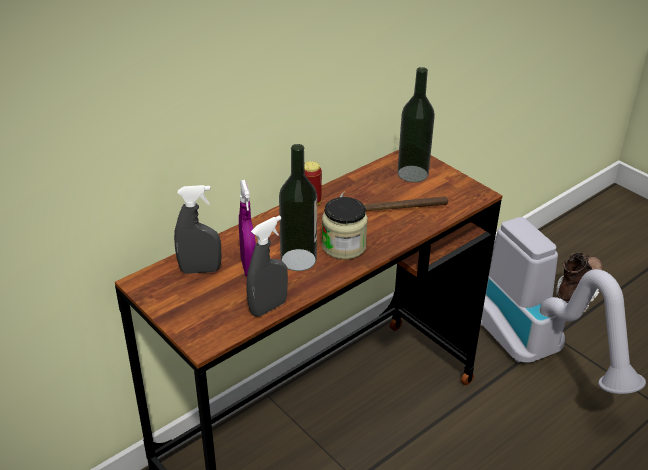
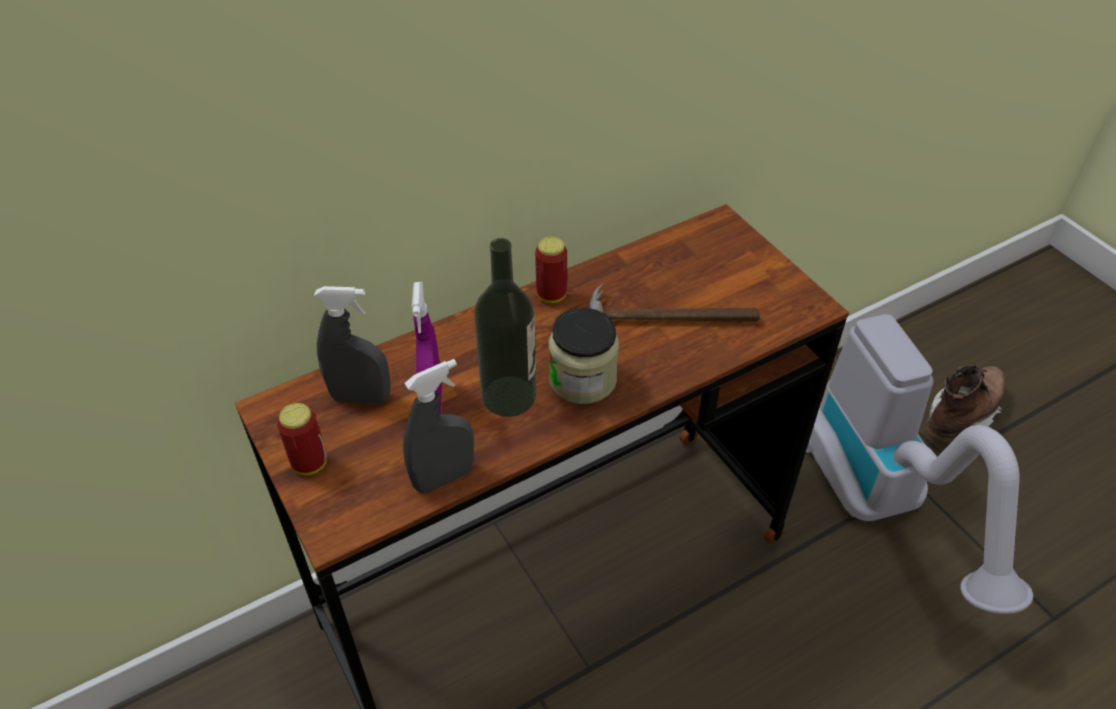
camera: 10 degrees right, 10 degrees up
(177, 309) = (310, 463): none -> can
(412, 174) = (717, 259): bottle -> none

